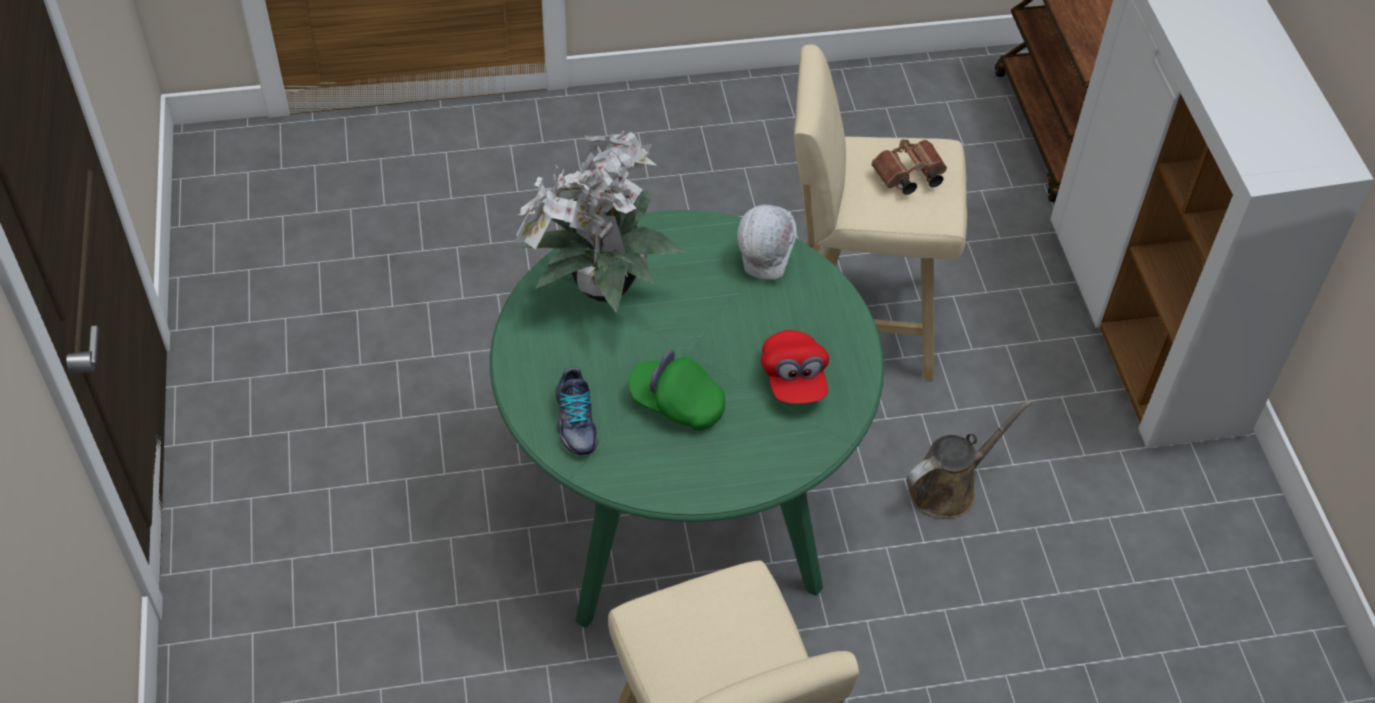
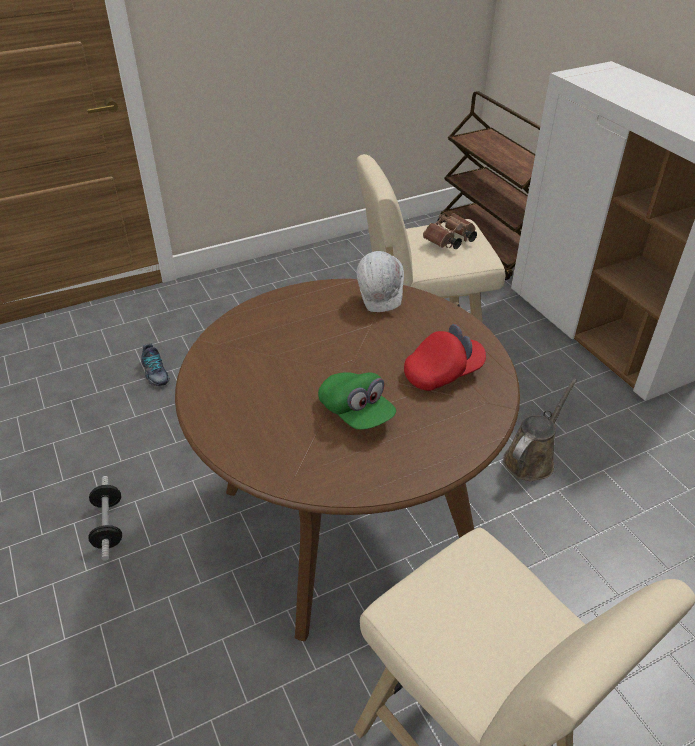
camera: 15 degrees left, 10 degrees down
(402, 436) = (108, 525): none -> dumbbell
(575, 422) = (272, 447): shoe -> shoe (155, 373)
(598, 289) = (255, 345): potted plant -> none
(676, 404) = (356, 413): green cap -> green cap turned 135 degrees counterclockwise
(680, 506) = (347, 522): green dining table -> brown dining table
(793, 379) = (443, 373): red cap -> red cap turned 90 degrees counterclockwise

